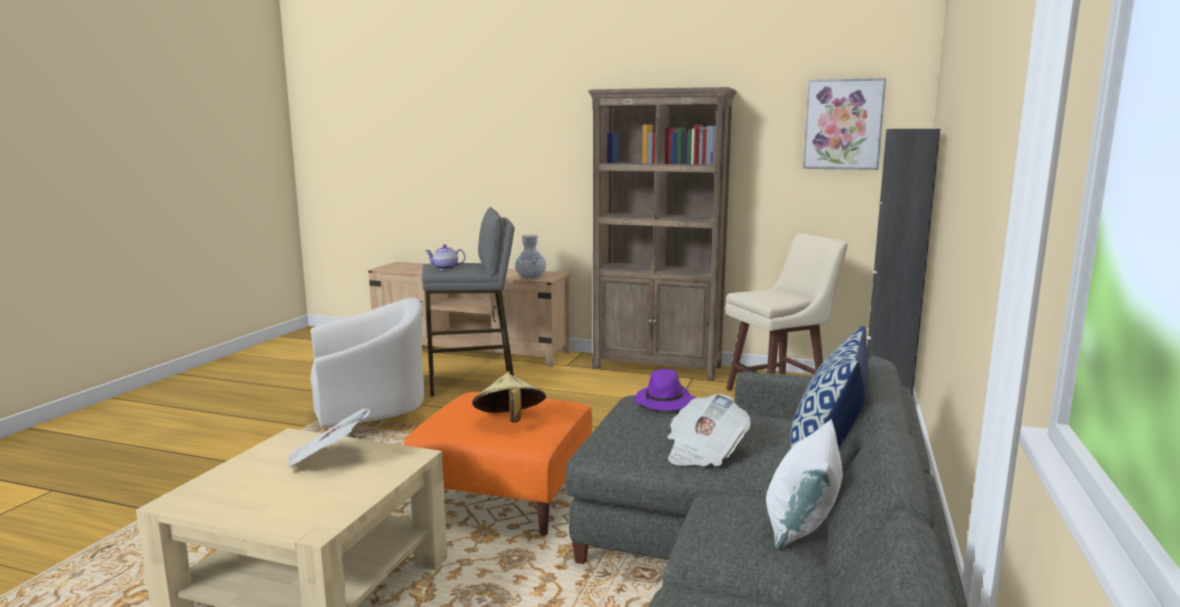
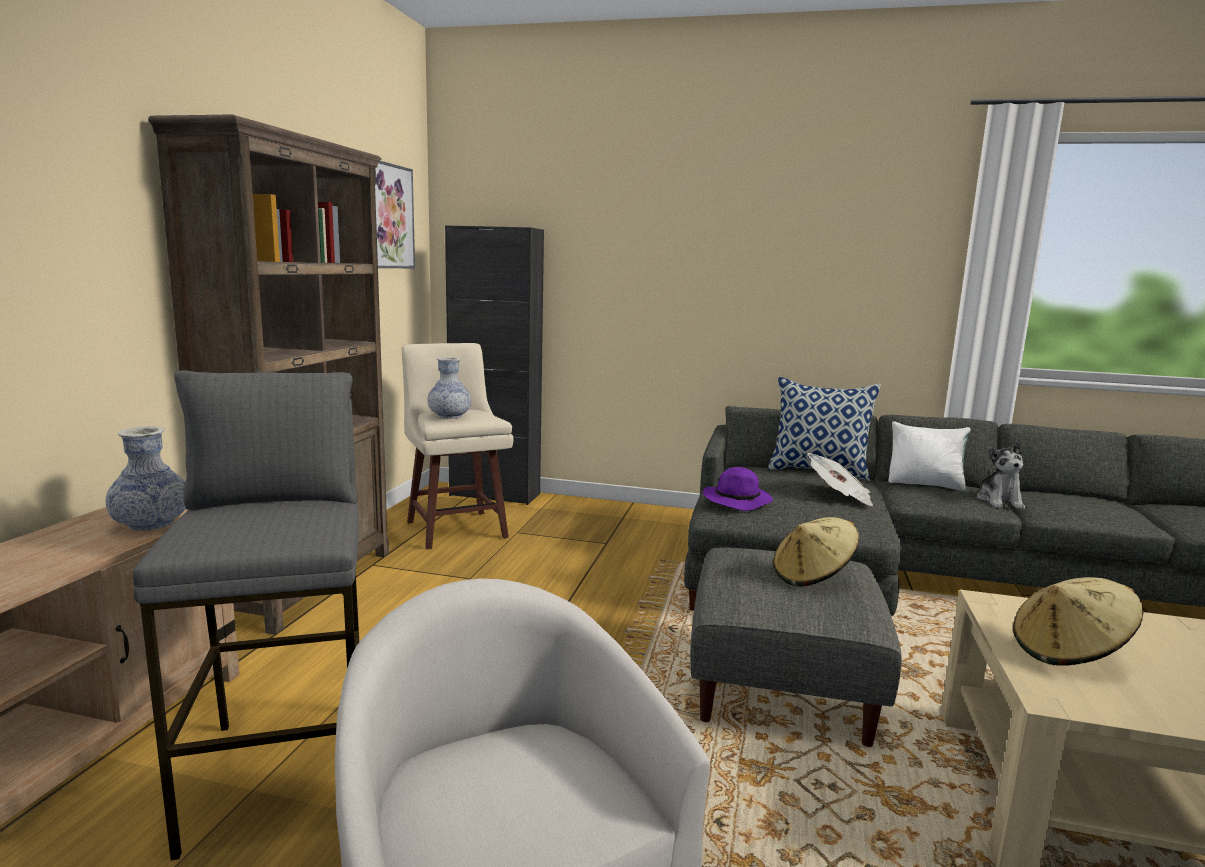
camera: 95 degrees left, 0 degrees up
(327, 459) = (1069, 652): newspaper -> beige hat
(445, 268) = (296, 527): teapot -> none
(506, 496) = (780, 685): orange ottoman -> grey ottoman
(744, 575) = (999, 501): none -> plush toy
(762, 293) = (449, 416): none -> vase

